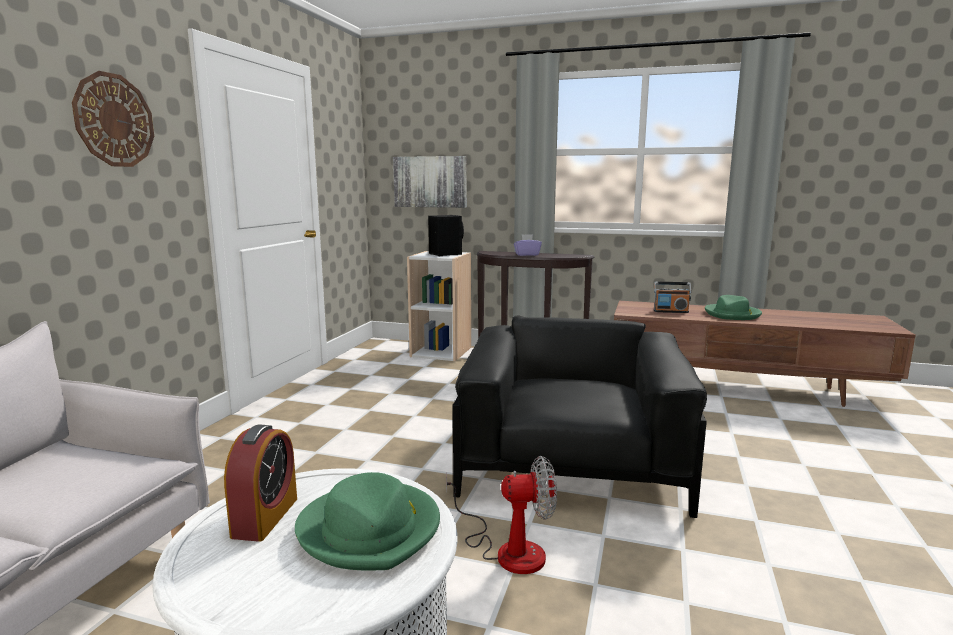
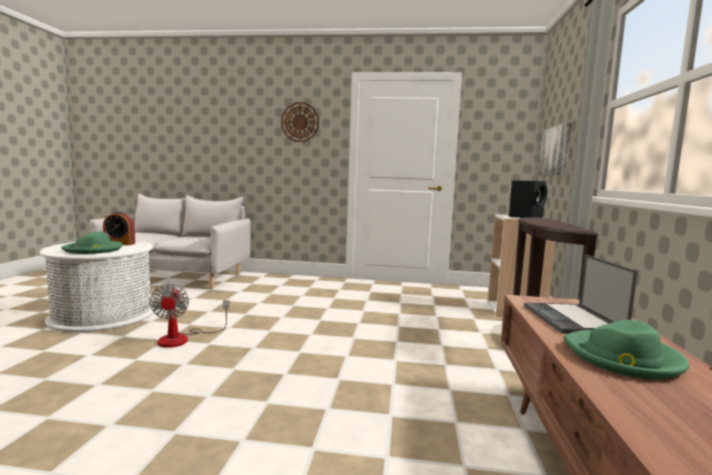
camera: 80 degrees right, 5 degrees down
(527, 254) = (541, 221): purple tissue box -> none
(571, 458) = (300, 357): black armchair -> none
(670, 311) = (573, 319): radio -> laptop

